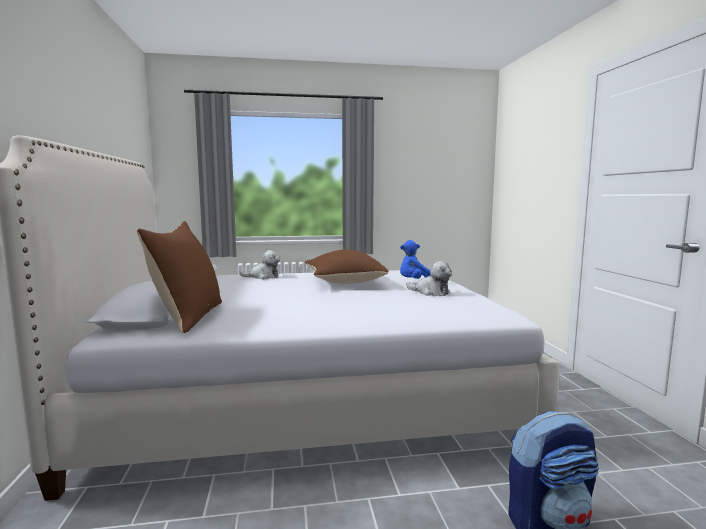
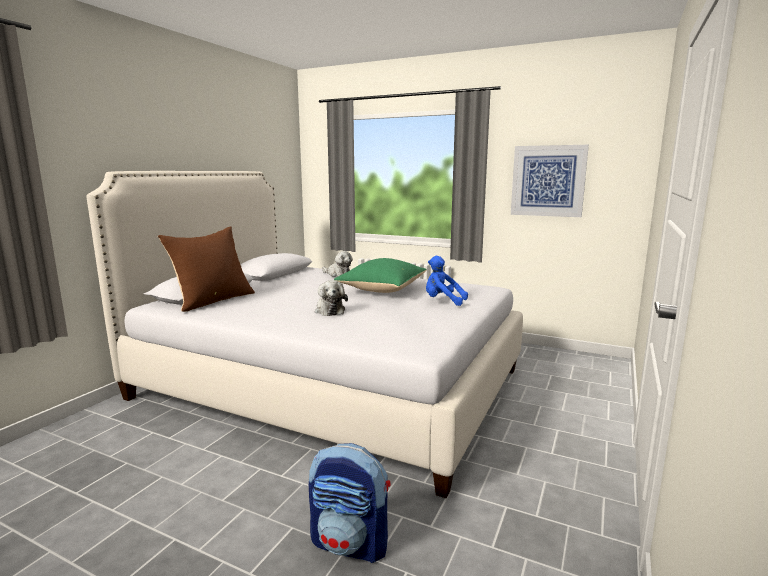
camera: 35 degrees right, 5 degrees up
(344, 282) = (382, 290): brown pillow -> green pillow
(420, 180) = (548, 181): none -> picture
(430, 292) = (425, 313): plush toy -> plush toy (329, 310)

